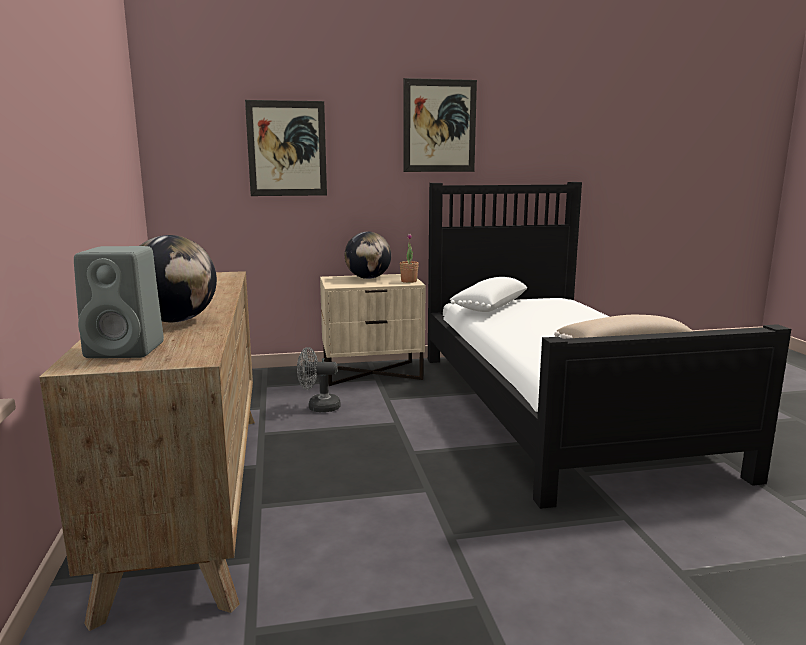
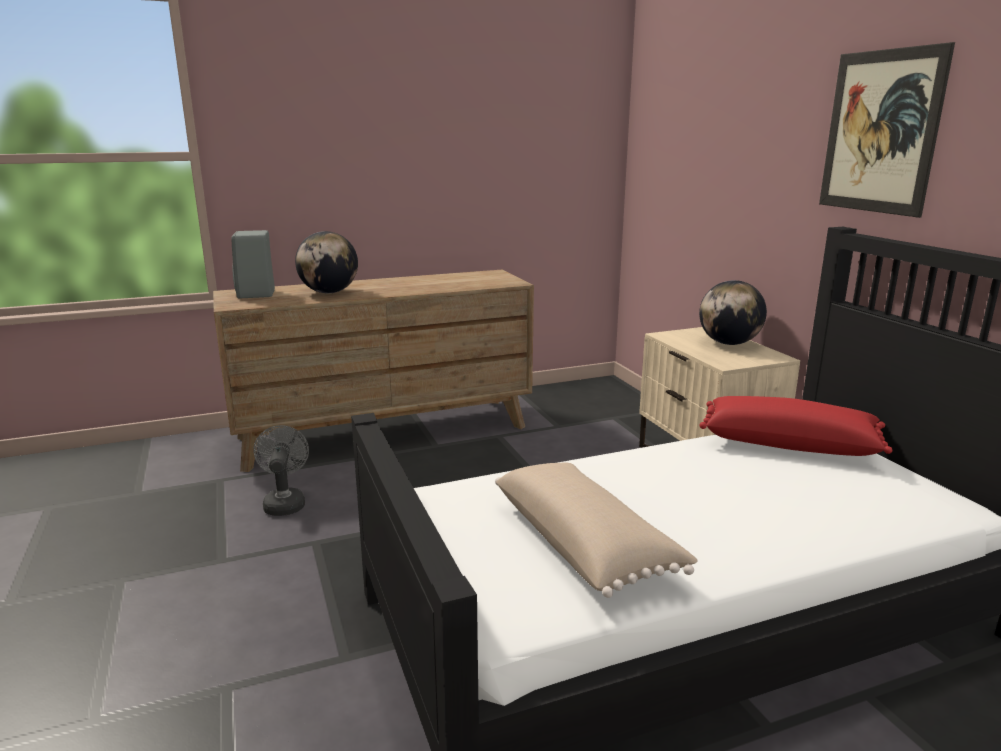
camera: 80 degrees right, 5 degrees up
(287, 149) = (714, 160): picture -> none
(318, 407) = (574, 450): grey fan -> grey fan (285, 502)
(409, 281) = (734, 362): potted plant -> none
(488, 307) = (789, 443): white pillow -> red pillow

